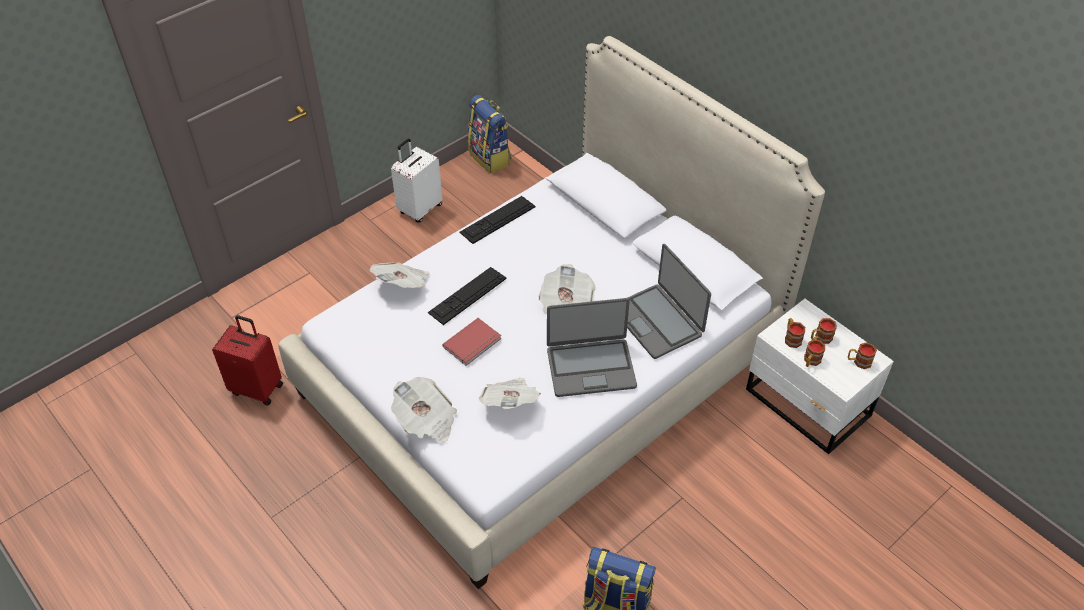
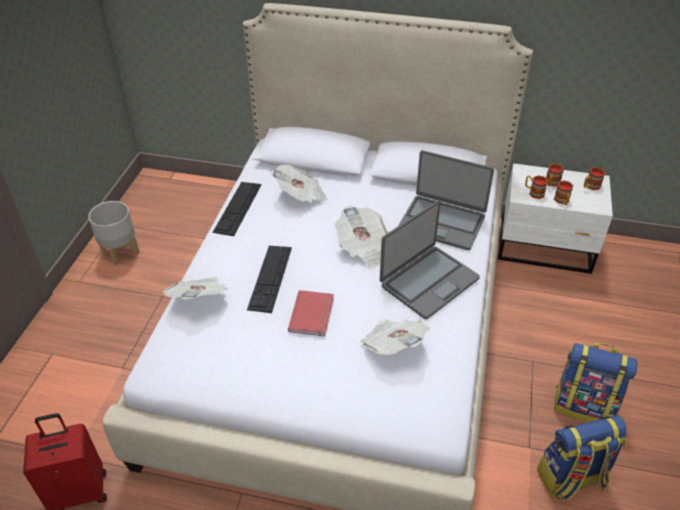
camera: 35 degrees left, 5 degrees down
(419, 209) = (120, 252): white suitcase -> grey planter
(426, 420) = (334, 405): newspaper -> newspaper (301, 196)
(490, 157) = (151, 188): backpack -> backpack (584, 405)

